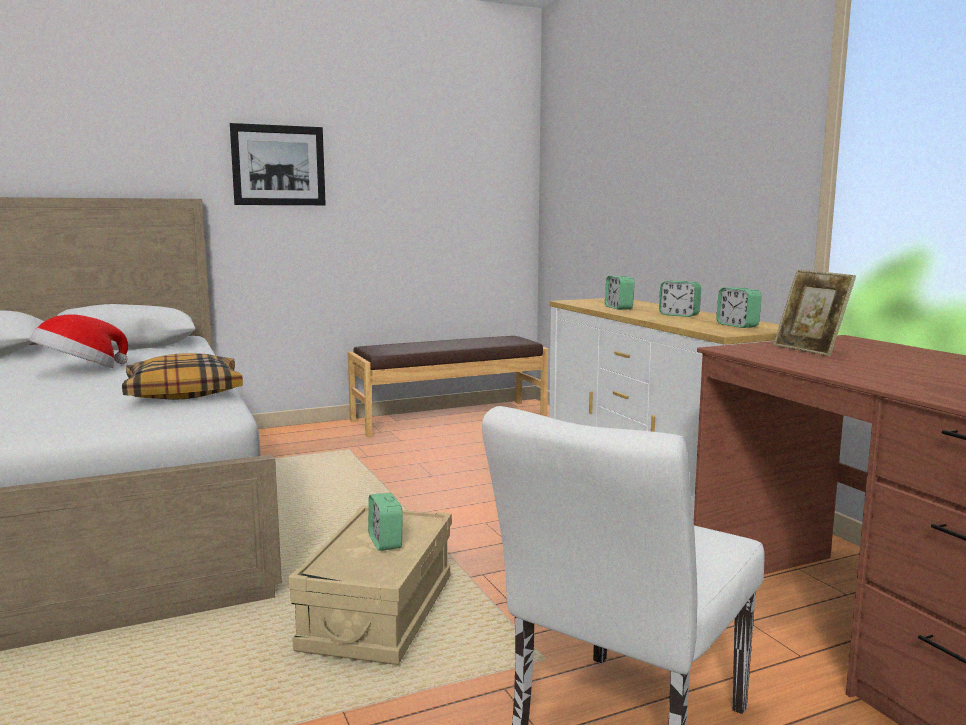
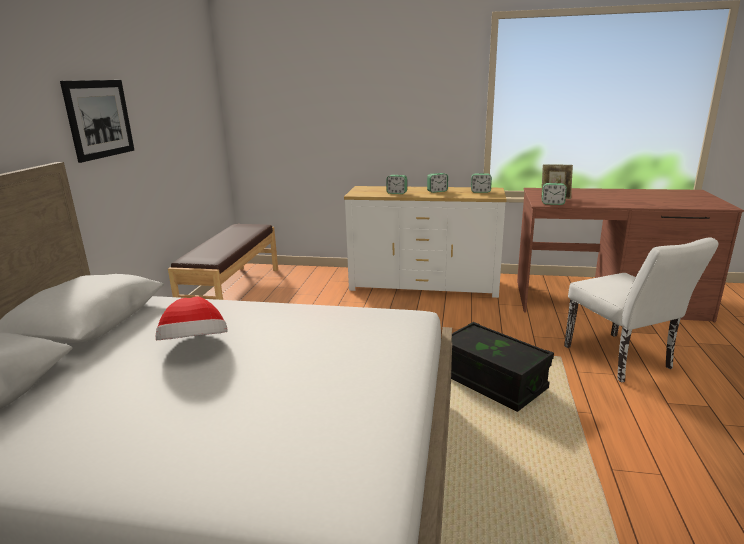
camera: 55 degrees left, 10 degrees up
(184, 392) = (342, 319): pillow -> none
(379, 614) = (492, 382): beige storage box -> black storage box
(385, 542) = (493, 344): alarm clock -> alarm clock (552, 203)

